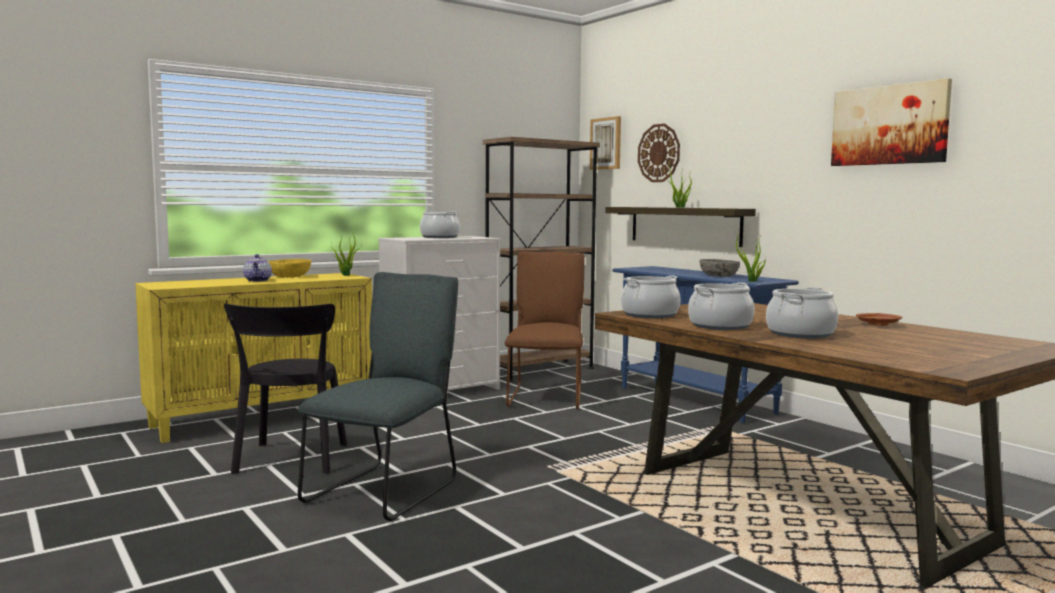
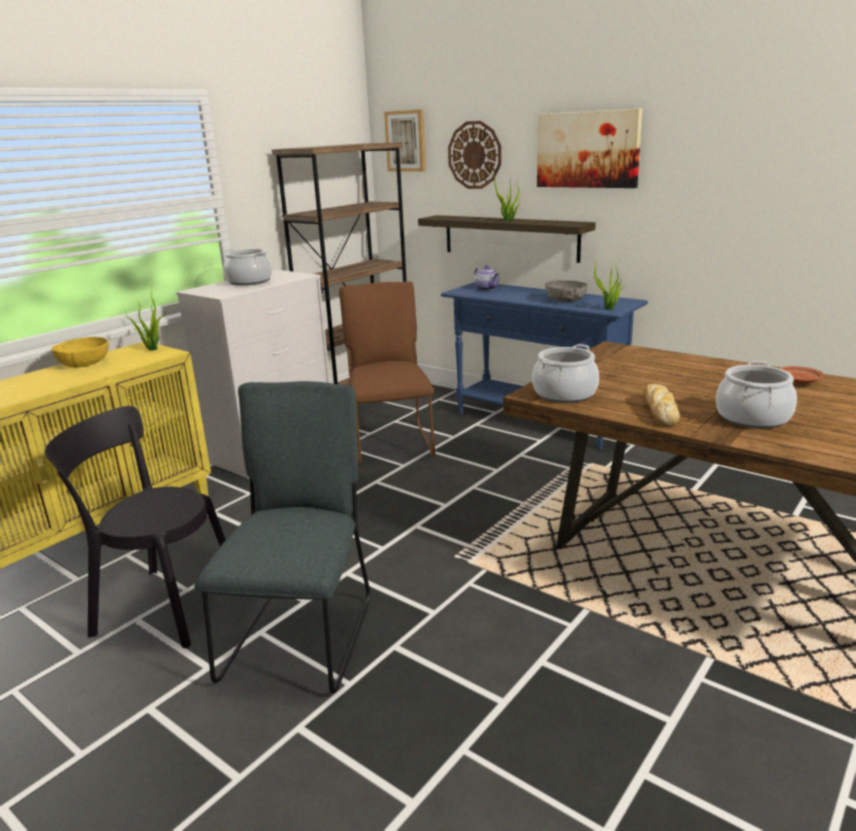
camera: 15 degrees left, 15 degrees up
(258, 280) = (50, 382): teapot -> teapot (487, 289)
(290, 460) = (161, 606): black chair -> black chair turned 120 degrees clockwise
(719, 326) = (659, 411): cooking pot -> bread
(889, 125) = (756, 135): picture -> picture (588, 149)

